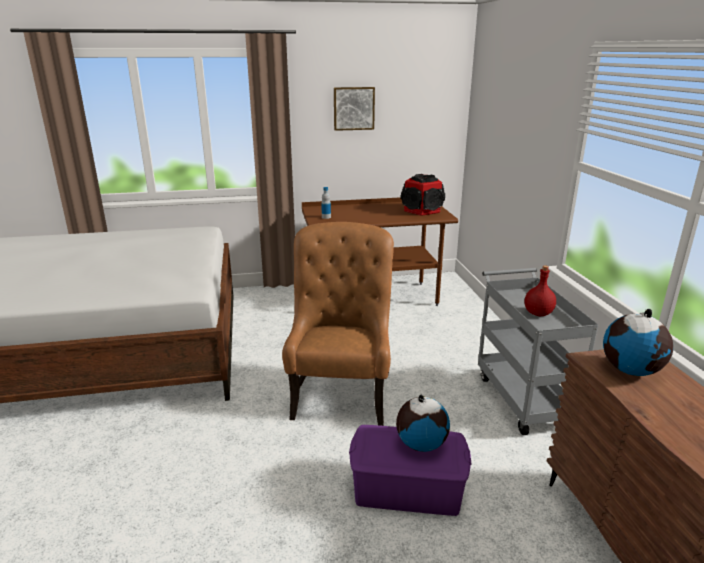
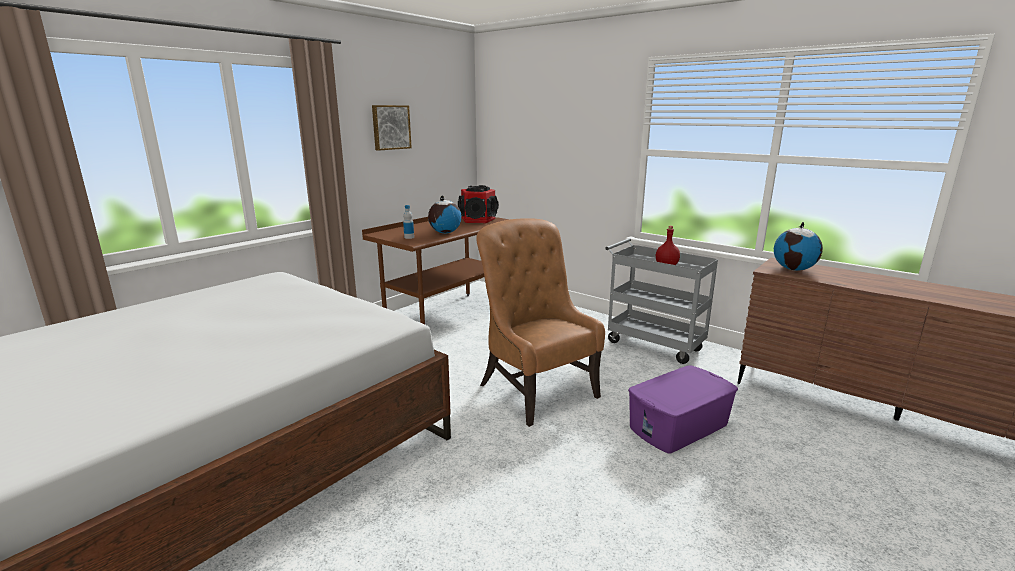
camera: 40 degrees left, 5 degrees down
(421, 444) = (683, 381): globe -> globe (445, 232)

